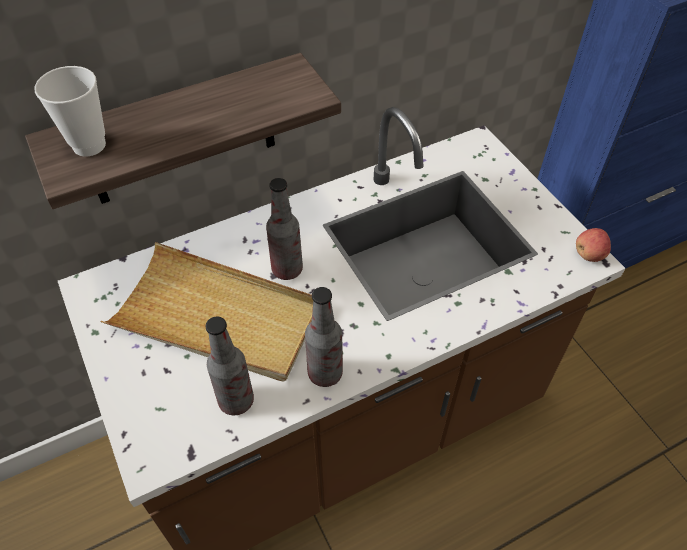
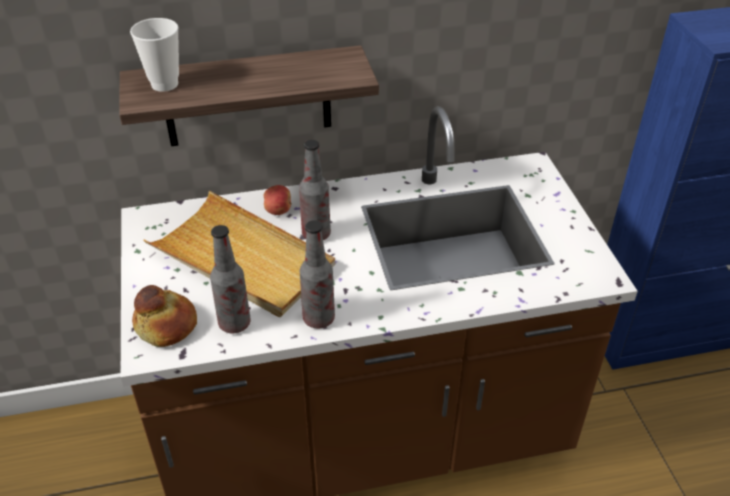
camera: 15 degrees right, 10 degrees down
(160, 420) = (167, 325): none -> bread
(589, 254) = (605, 273): apple -> apple (278, 211)

